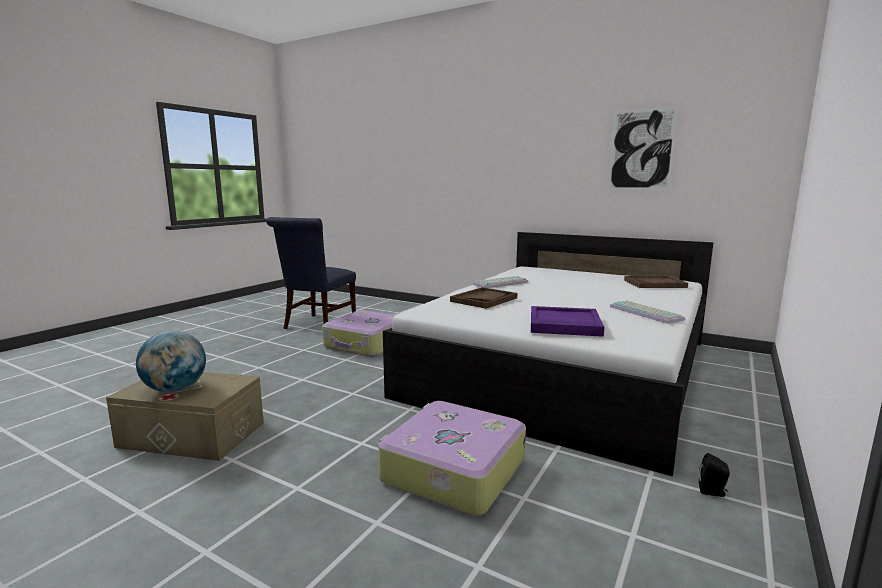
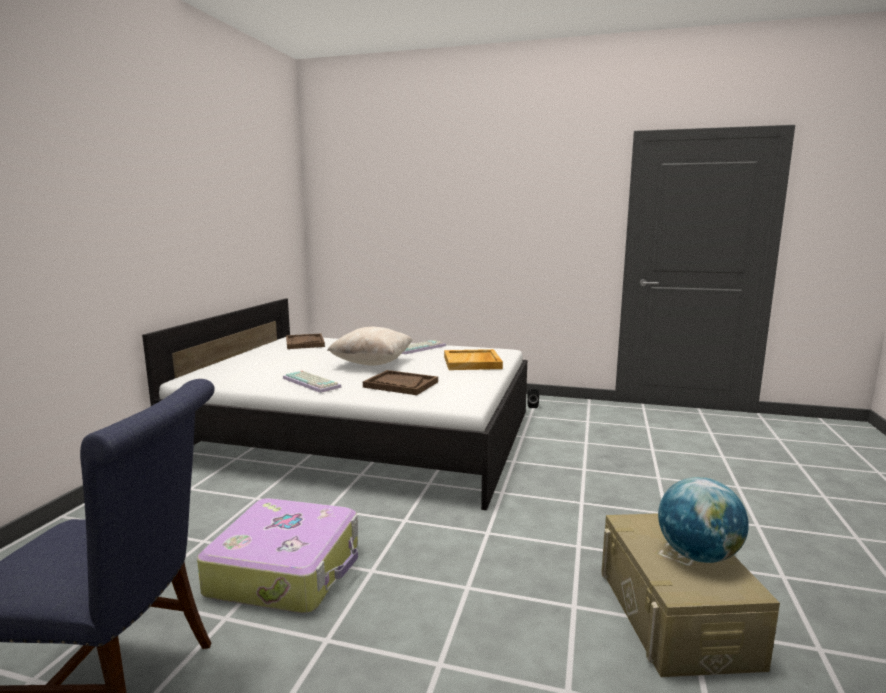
camera: 105 degrees left, 0 degrees up
(452, 470) = (581, 463): suitcase -> none
(563, 324) = (472, 362): purple tray -> beige tray
(565, 296) = (372, 363): none -> beige pillow
(641, 149) = (233, 213): picture -> none

